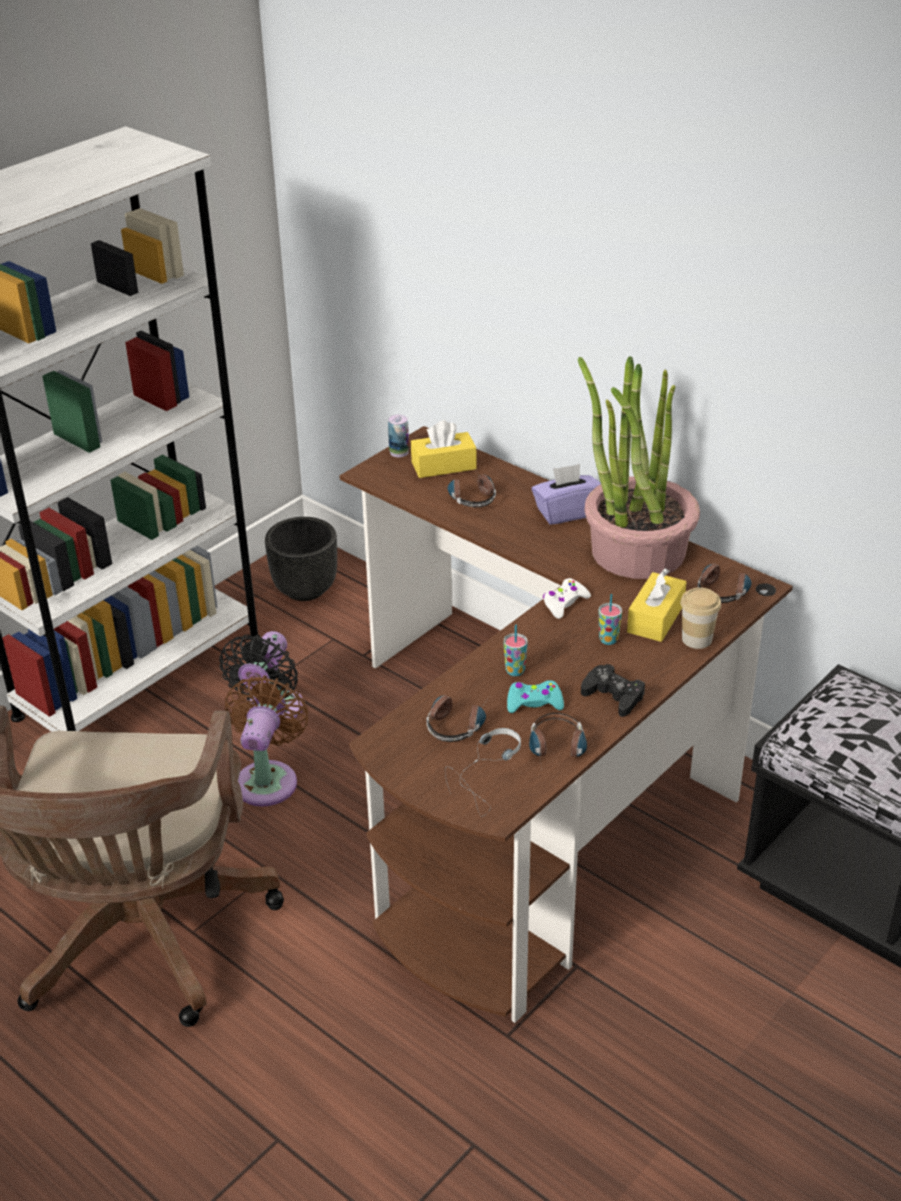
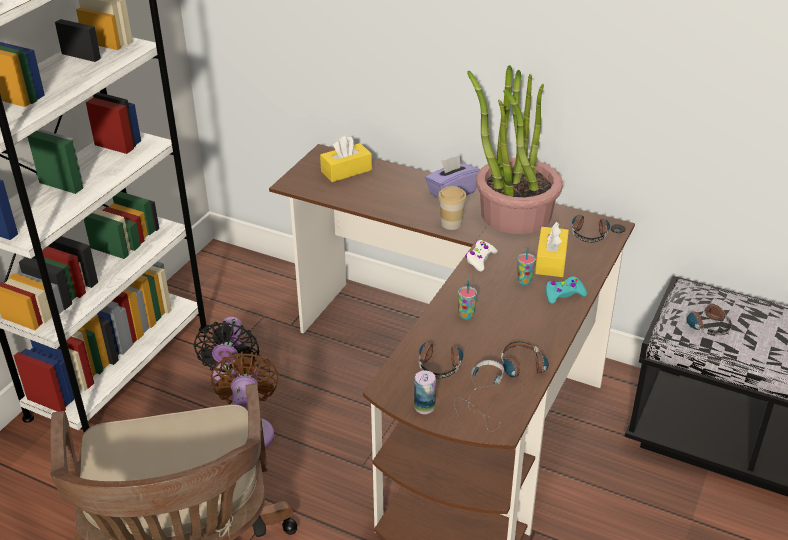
camera: 15 degrees left, 0 degrees up
(306, 589) = (229, 282): black planter -> none
(399, 452) = (308, 165): can -> can (424, 407)
(471, 495) = (376, 190): headphones -> headphones (703, 323)
(534, 703) = (491, 337): turquoise game controller -> turquoise game controller (563, 294)
(613, 696) = (547, 322): black game controller -> none
(696, 639) = (587, 271): cup -> cup (451, 223)

